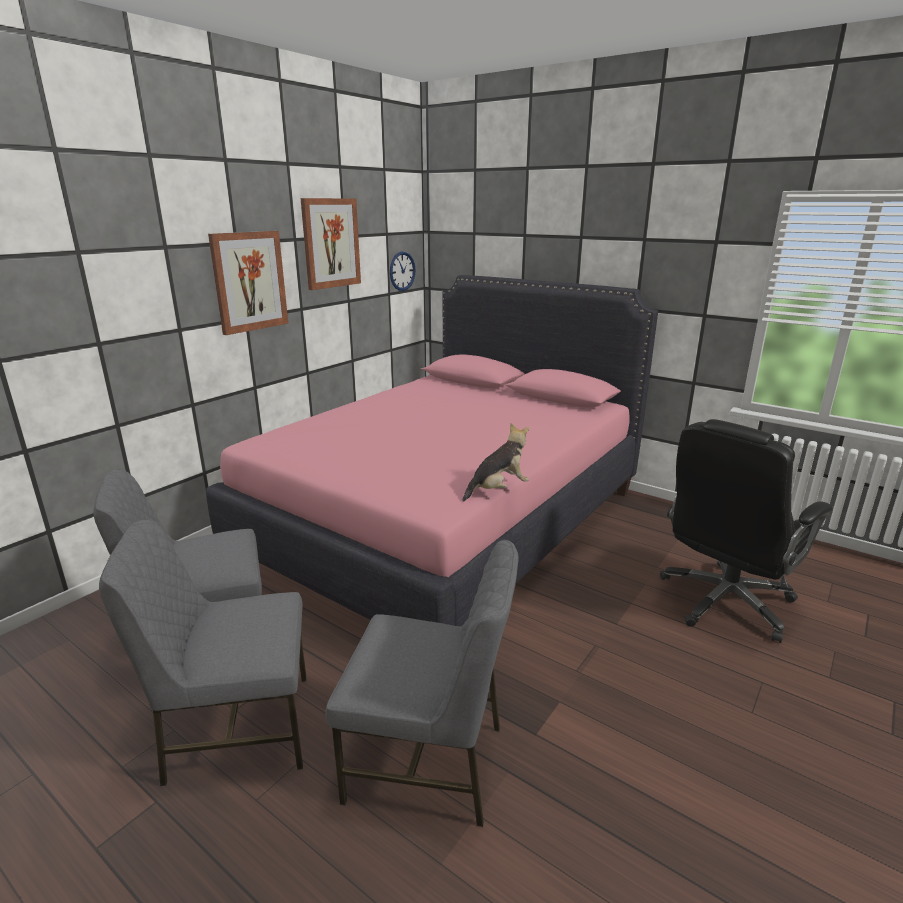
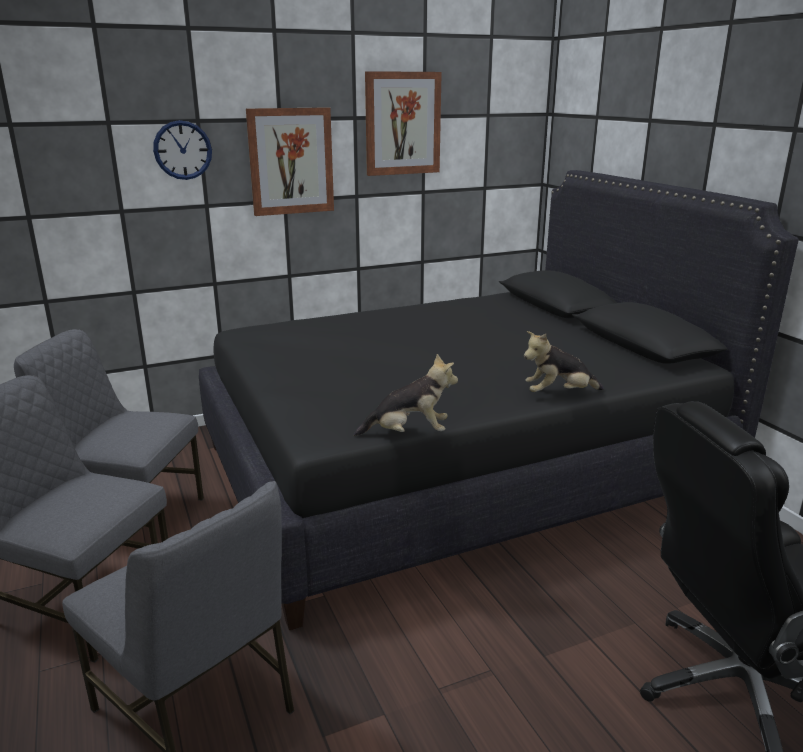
camera: 30 degrees right, 0 degrees up
(402, 271) = (506, 161): wall clock -> wall clock (182, 150)
(446, 522) = (455, 470): pink bed -> black bed
(554, 440) = (558, 394): none -> plush toy

